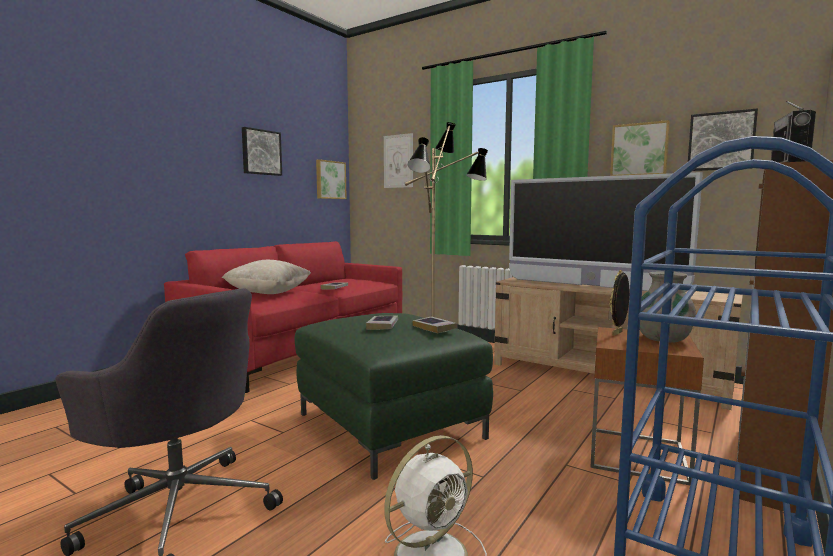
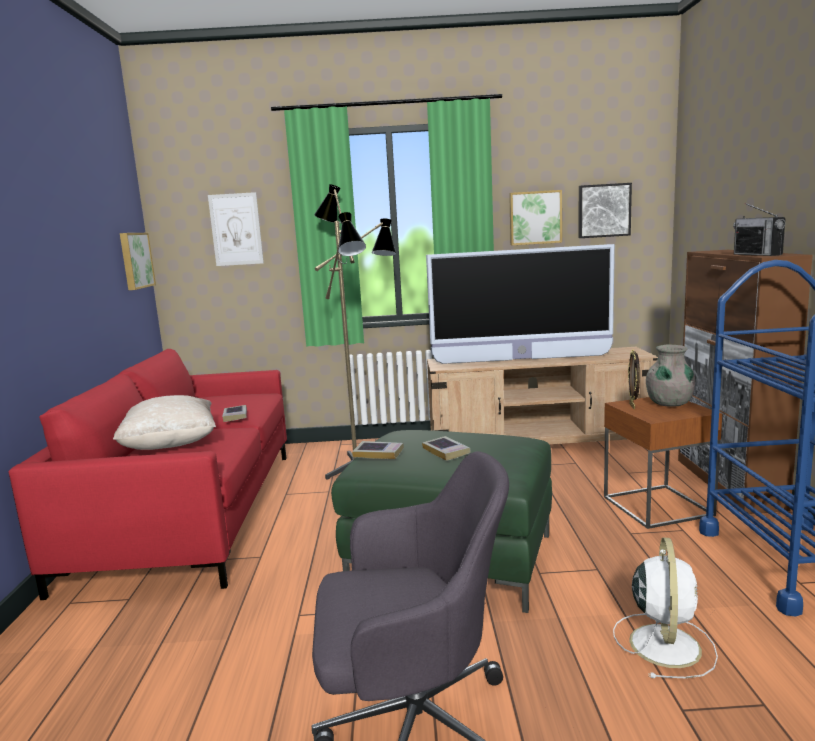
camera: 35 degrees left, 5 degrees up
(261, 152) = (69, 232): picture -> none
(434, 328) = (496, 440): book -> book (378, 453)

